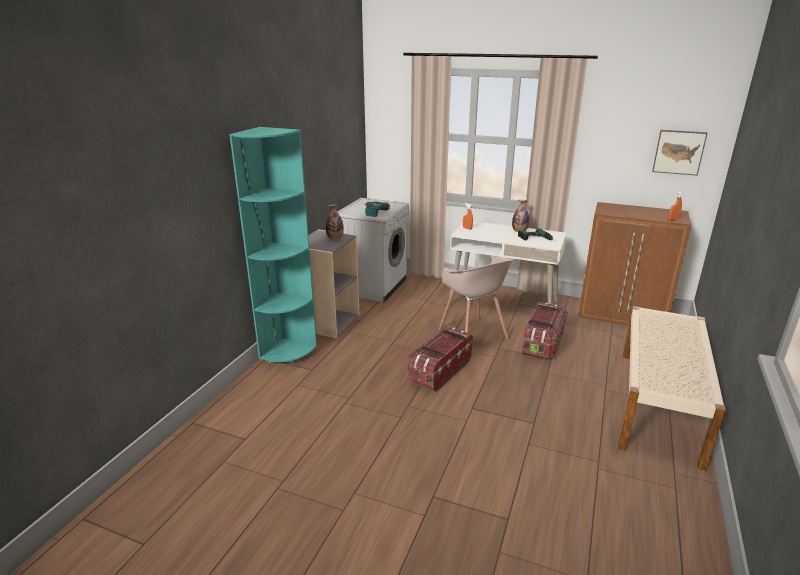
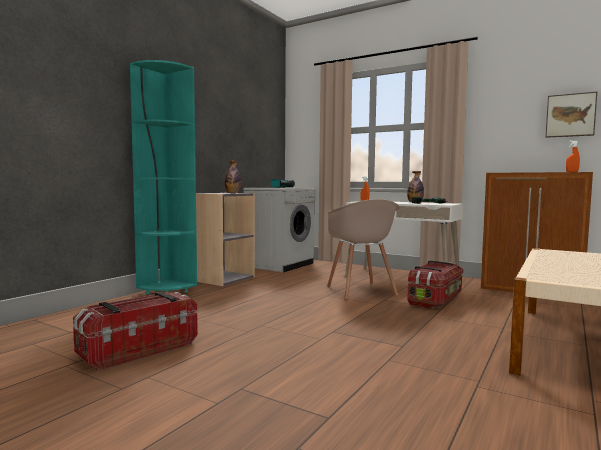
camera: 10 degrees right, 20 degrees down
(439, 371) = (311, 308): storage box -> storage box (138, 350)

